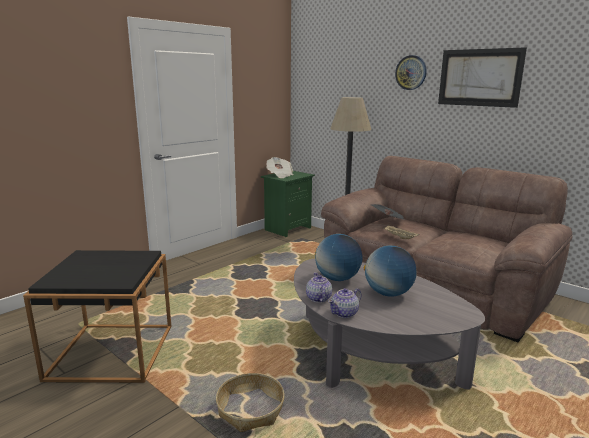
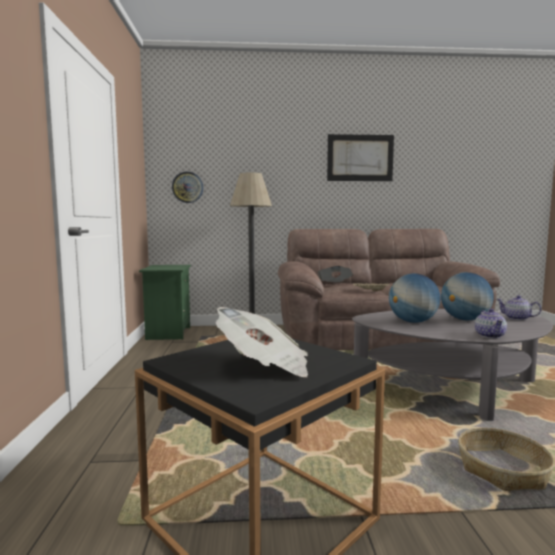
camera: 45 degrees left, 10 degrees down
(279, 175) = (158, 268): newspaper -> newspaper (265, 366)
(318, 298) = (448, 334): teapot -> teapot (517, 318)
(411, 72) = (298, 153): wall clock -> wall clock (187, 187)

